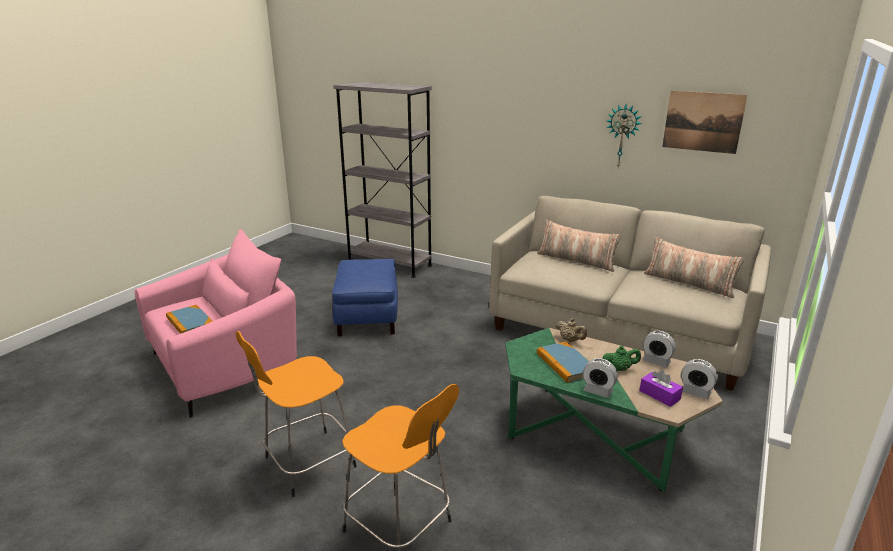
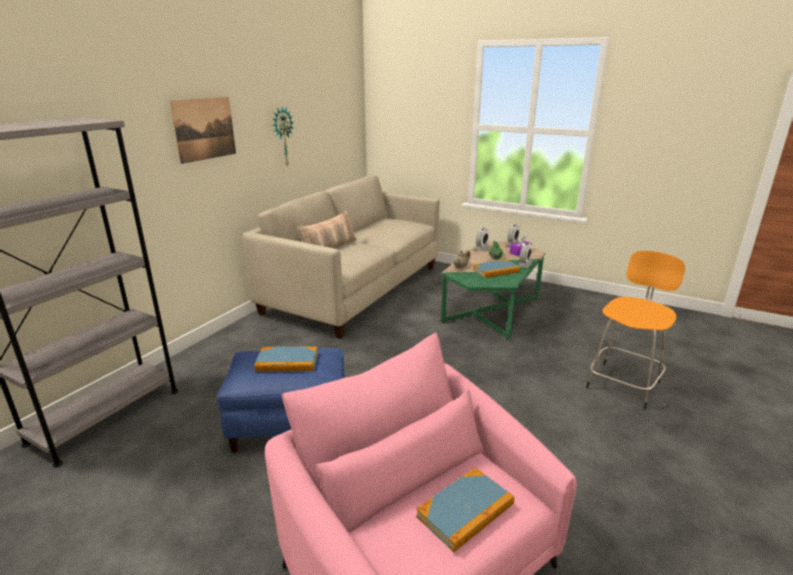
camera: 90 degrees left, 0 degrees up
(307, 463) = (585, 439): orange stool -> none
(368, 271) = (287, 362): none -> book
(689, 283) = (381, 224): pillow -> none
(703, 121) = (321, 113): picture -> picture (204, 129)

